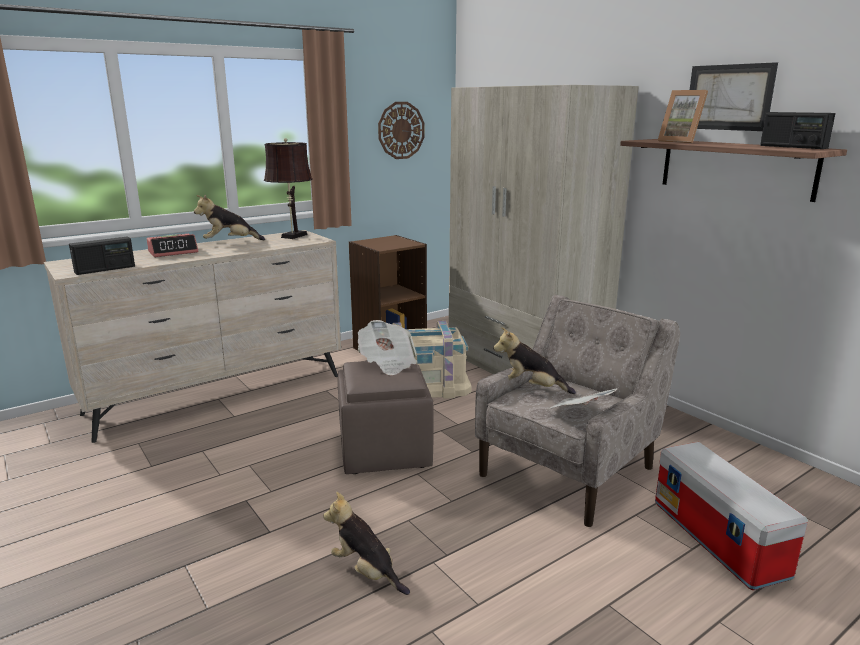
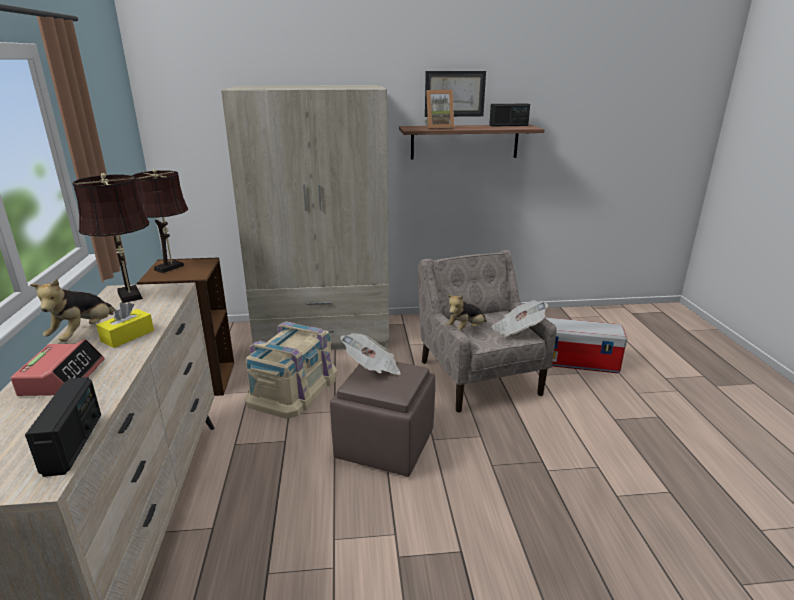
camera: 60 degrees left, 5 degrees up
(234, 249) = (127, 336): none -> yellow tissue box
(366, 571) = (543, 507): plush toy -> none
(387, 240) = (172, 267): none -> brown table lamp
(401, 130) = (113, 140): wall clock -> none

